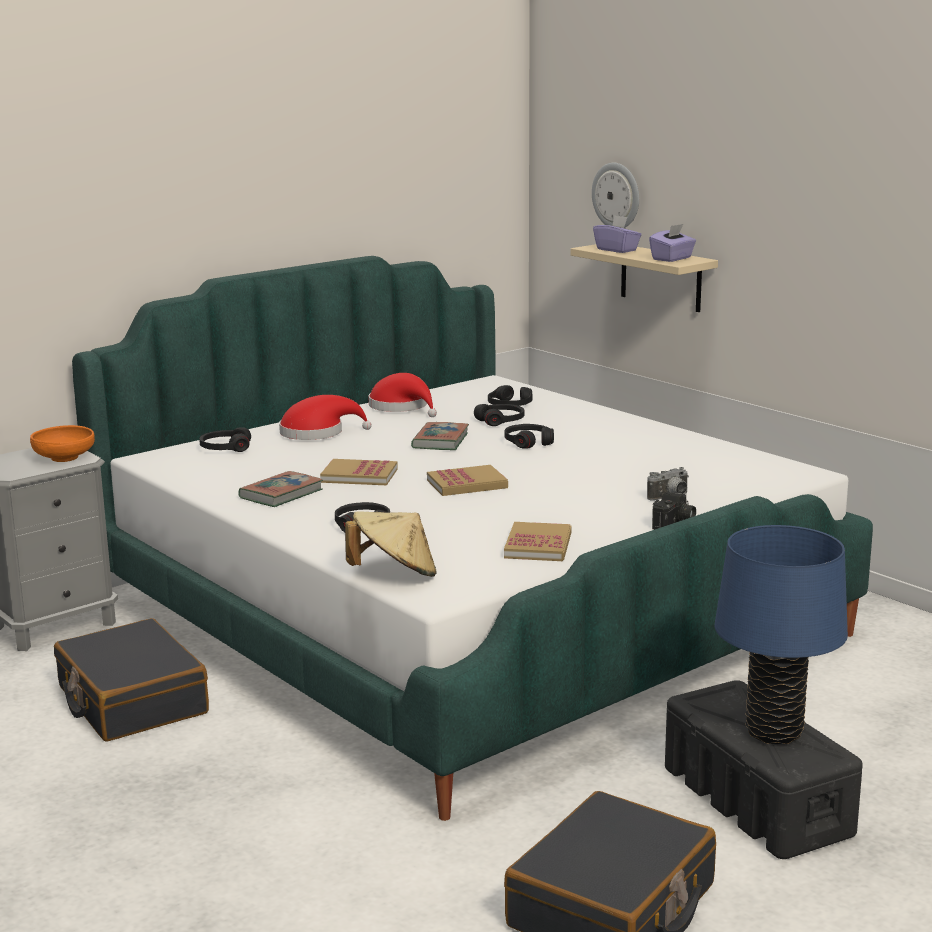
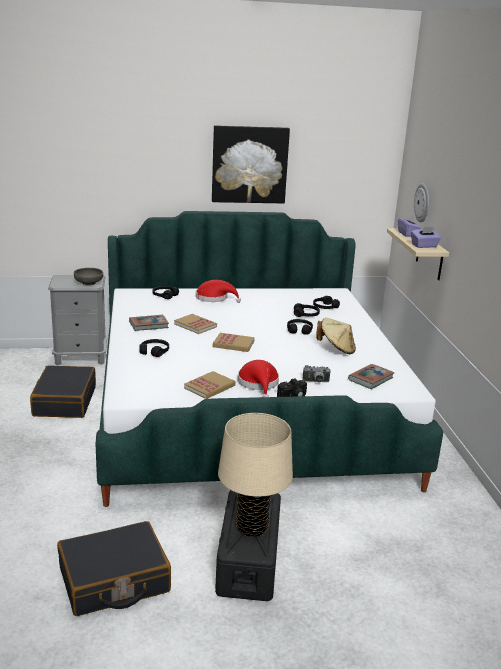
camera: 30 degrees right, 5 degrees up
(64, 458) = (88, 283): orange bowl -> grey bowl
(305, 173) = (249, 164): none -> picture
(394, 574) = (126, 380): beige hat -> beige hat (336, 349)
(402, 407) = (273, 295): red hat -> red hat (259, 384)
(440, 441) = (260, 318): book -> book (370, 379)
(774, 732) = (252, 528): blue table lamp -> beige table lamp

